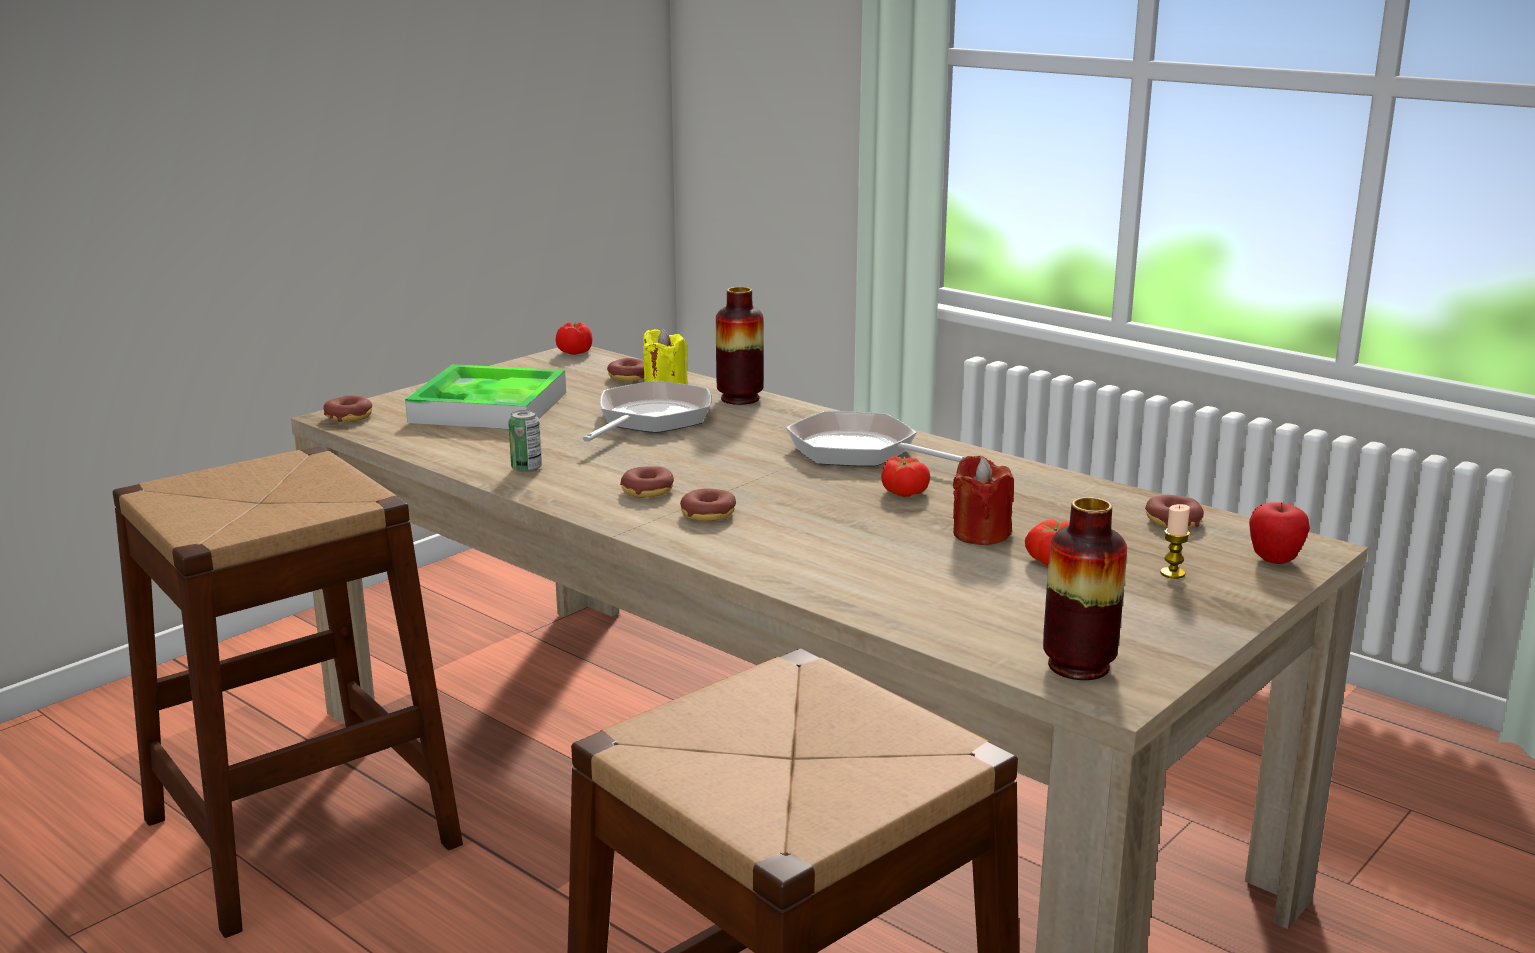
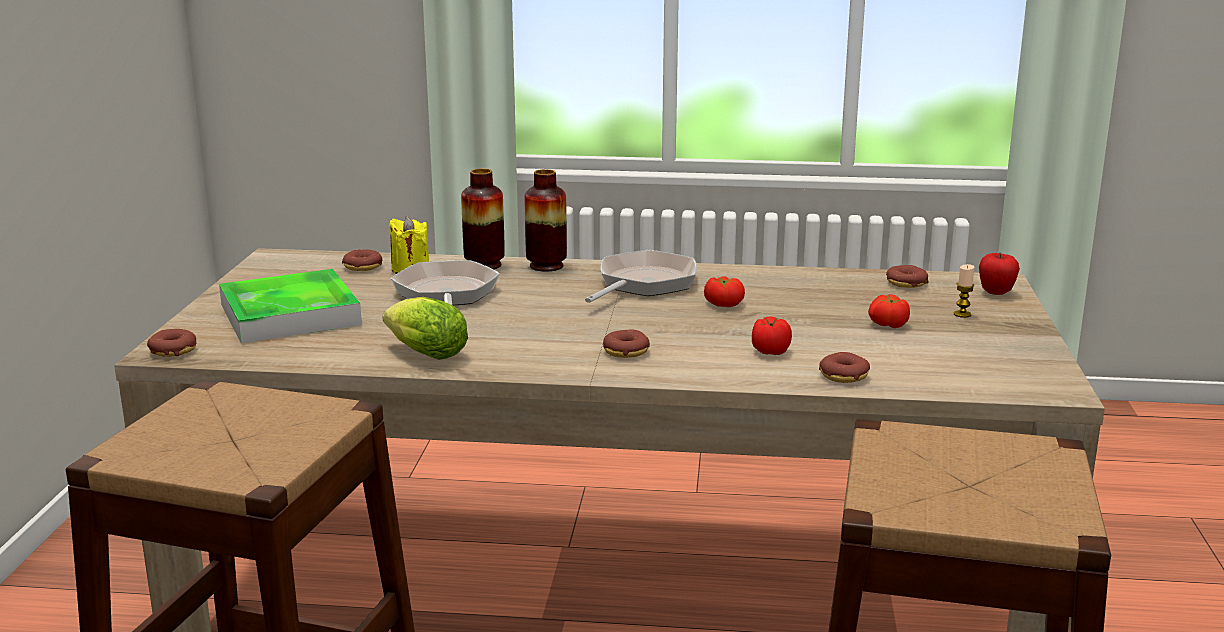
camera: 35 degrees left, 0 degrees up
(526, 468) = (422, 353): can -> lettuce
(574, 352) = (274, 256): tomato -> tomato (769, 352)
(647, 491) = (550, 346): donut -> donut (844, 376)
(860, 451) = (643, 284): frying pan -> frying pan turned 120 degrees clockwise
(980, 534) = (819, 319): red candle -> none
(1078, 666) = (1015, 381): vase -> vase (546, 266)

